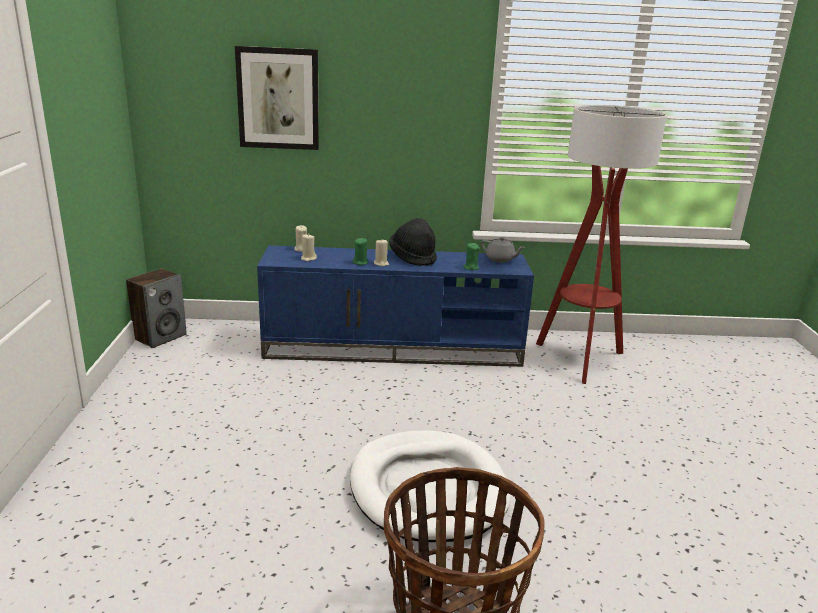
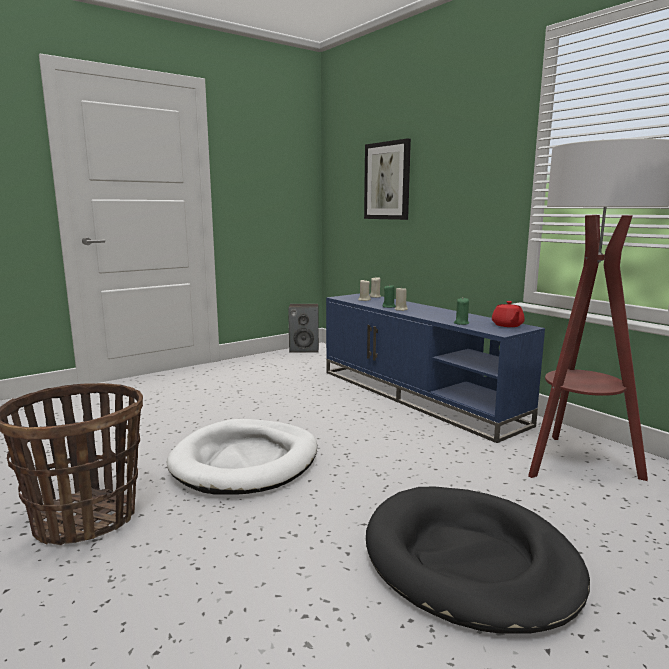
camera: 55 degrees right, 10 degrees down
(413, 258) = (435, 311): black hat -> none
(500, 259) = (507, 325): grey teapot -> red teapot
(667, 459) = (469, 561): none -> black dog bed

